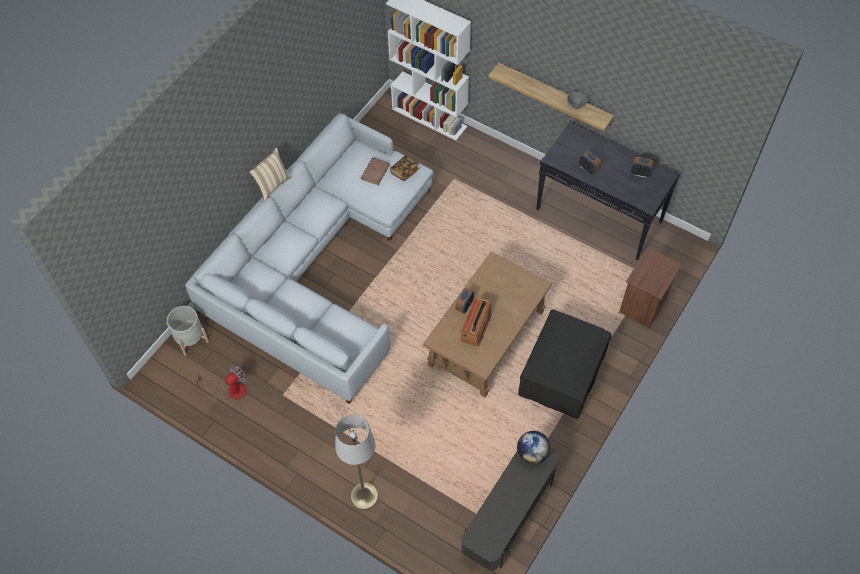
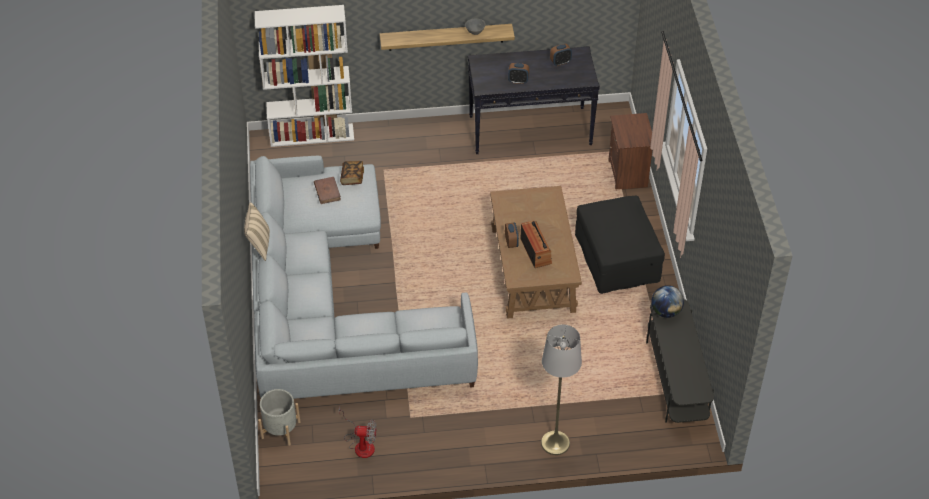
camera: 40 degrees left, 10 degrees down
(230, 390) = (360, 444): fan -> fan turned 90 degrees clockwise

